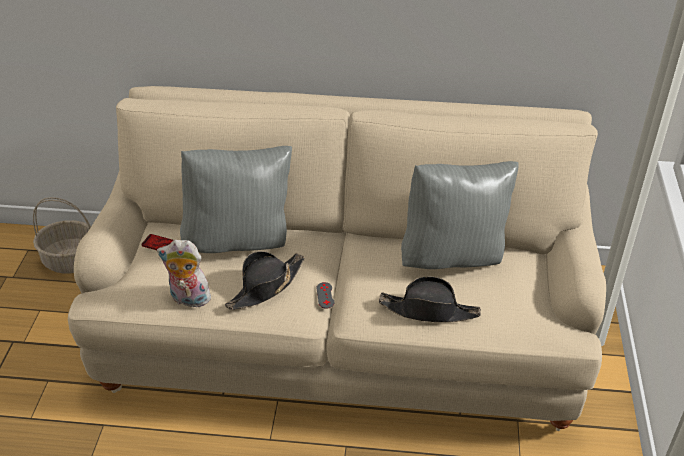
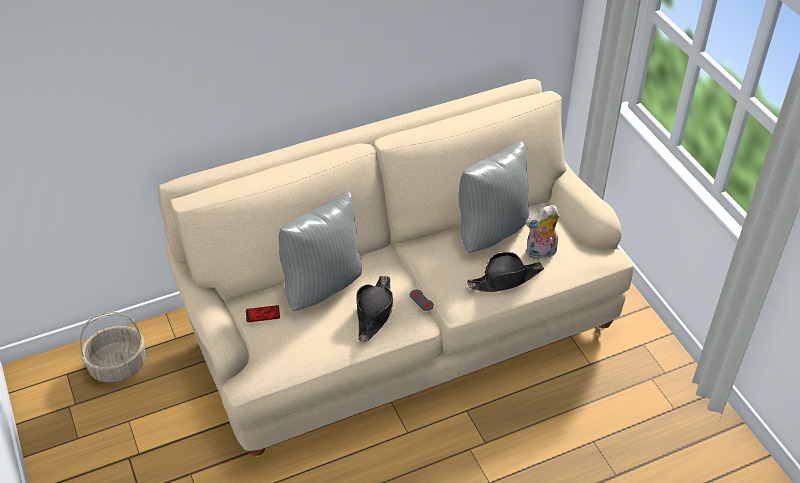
camera: 30 degrees left, 5 degrees up
(188, 299) = (324, 348): plush toy -> plush toy (541, 253)

